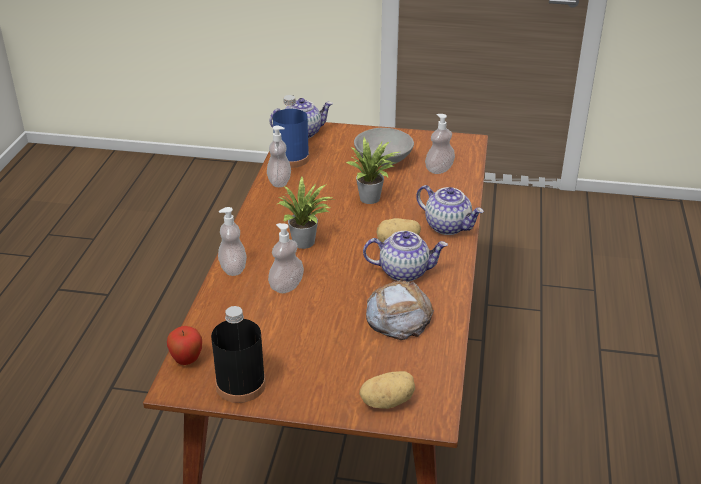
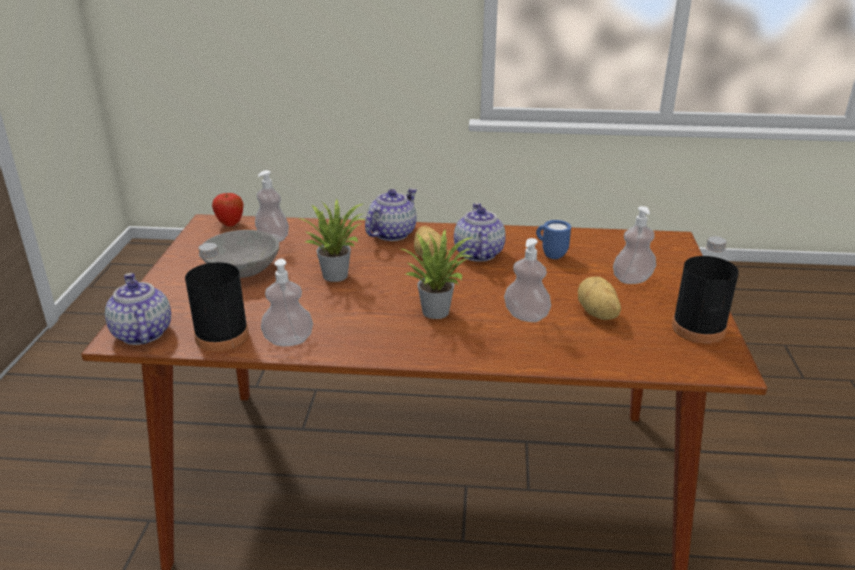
camera: 95 degrees left, 5 degrees down
(187, 360) = (685, 366): apple -> apple (230, 224)
(233, 268) = (503, 355): soap dispenser -> soap dispenser (632, 279)
(291, 159) = (222, 336): blue bottle -> black bottle
(387, 401) = (667, 257): potato -> potato (597, 314)
(398, 316) = (550, 255): bread -> blue mug

